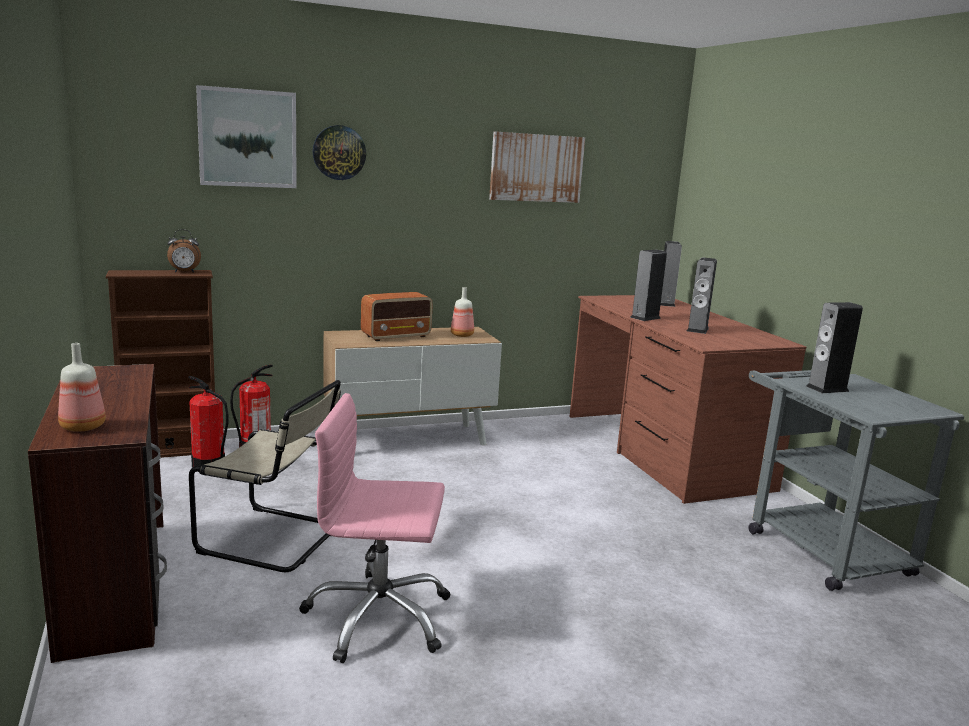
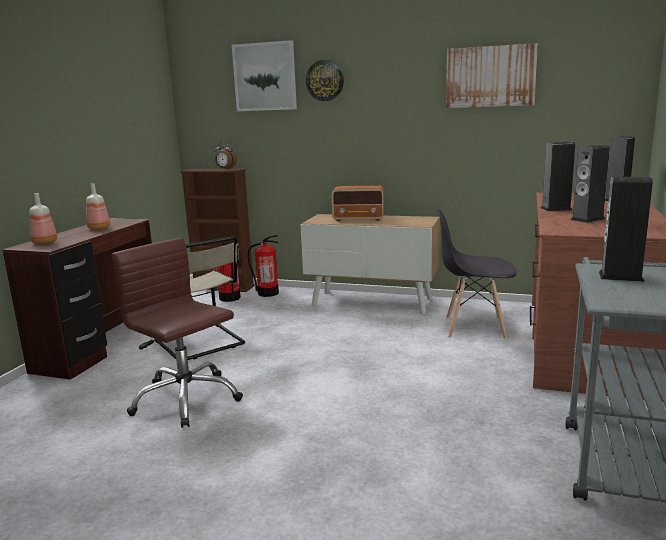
camera: 40 degrees right, 0 degrees up
(378, 618) = (185, 399): pink office chair -> brown office chair
(462, 335) = (411, 221): bottle -> bottle (100, 228)
(553, 451) = (473, 327): none -> grey chair

